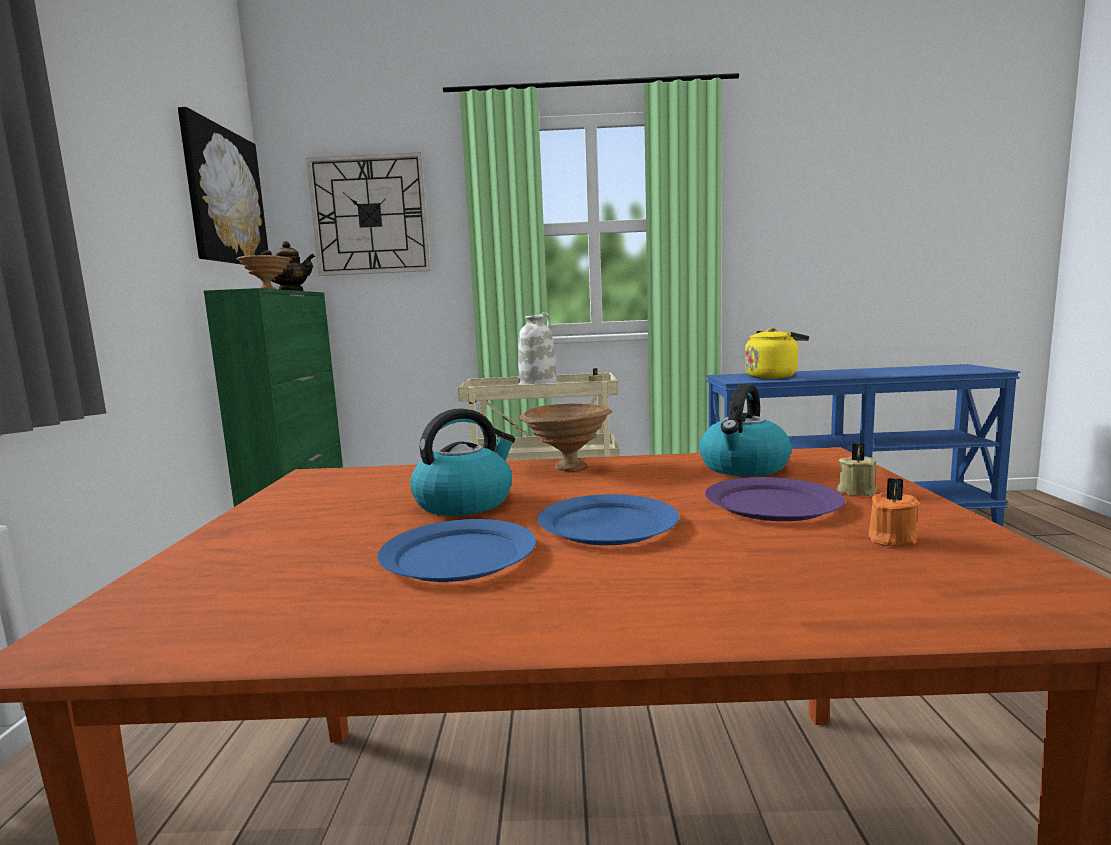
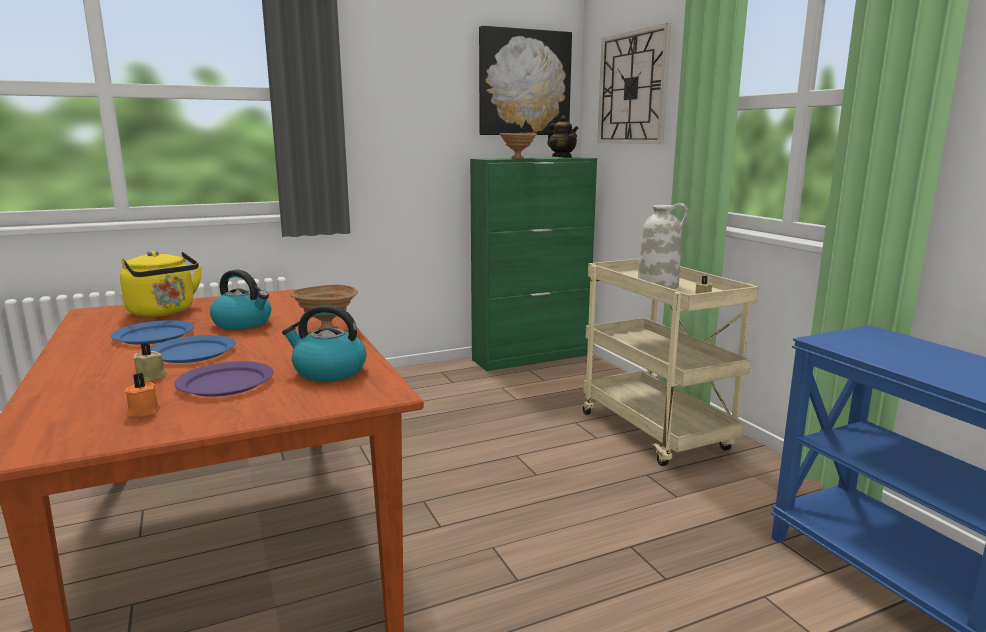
camera: 65 degrees right, 5 degrees up
(773, 376) = (904, 355): yellow kettle -> yellow kettle (164, 312)
(855, 491) = (256, 404): beige candle -> beige candle (151, 376)

